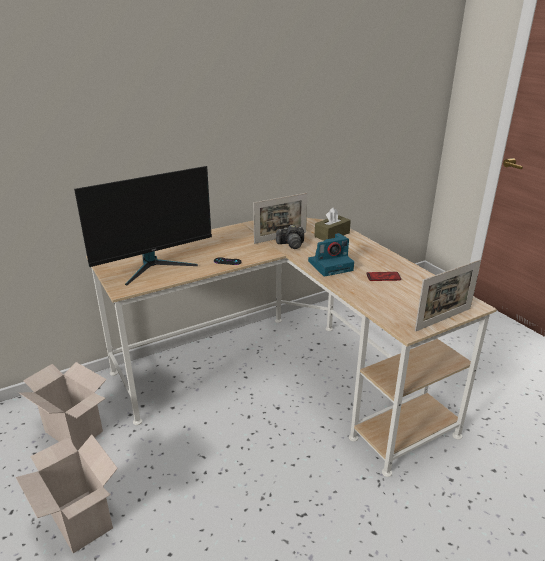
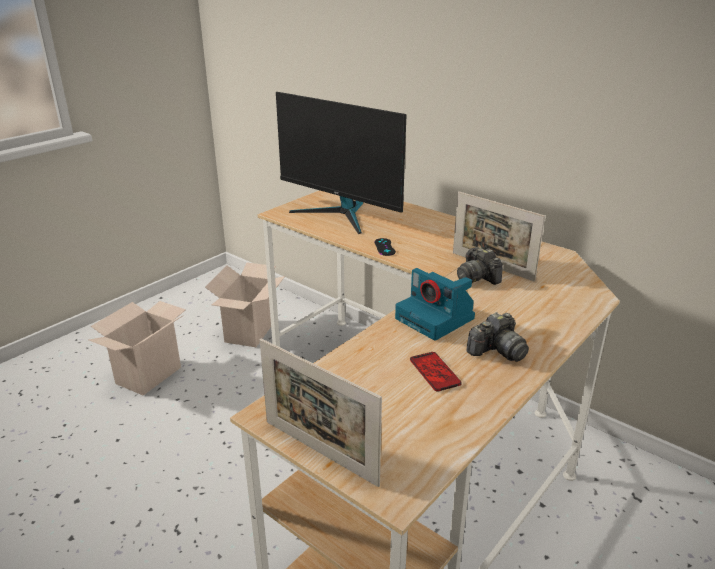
camera: 70 degrees right, 0 degrees up
(332, 235) = (551, 304): brown tissue box -> none
(370, 258) = (497, 351): none -> camera

